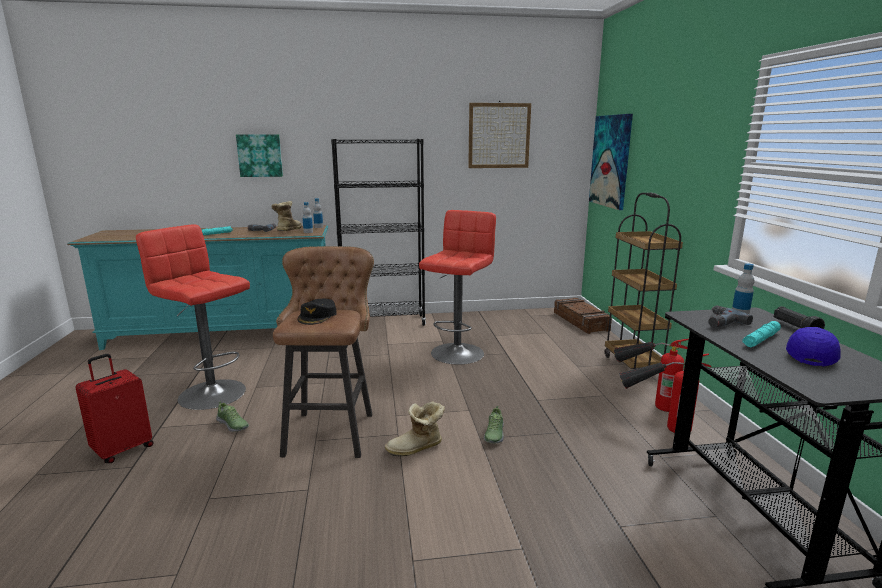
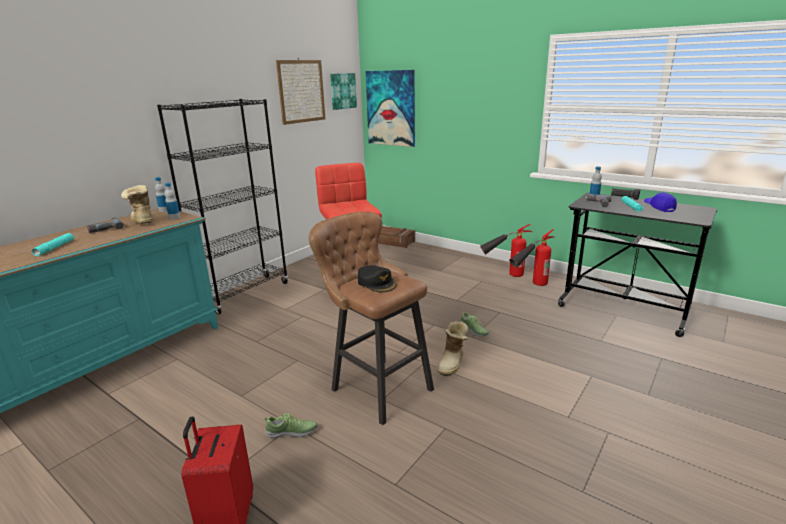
camera: 45 degrees left, 5 degrees up
(212, 394) = (208, 425): red stool -> none
(260, 155) = (65, 133): picture -> picture (342, 91)
(633, 367) = (465, 259): brown cart -> none

